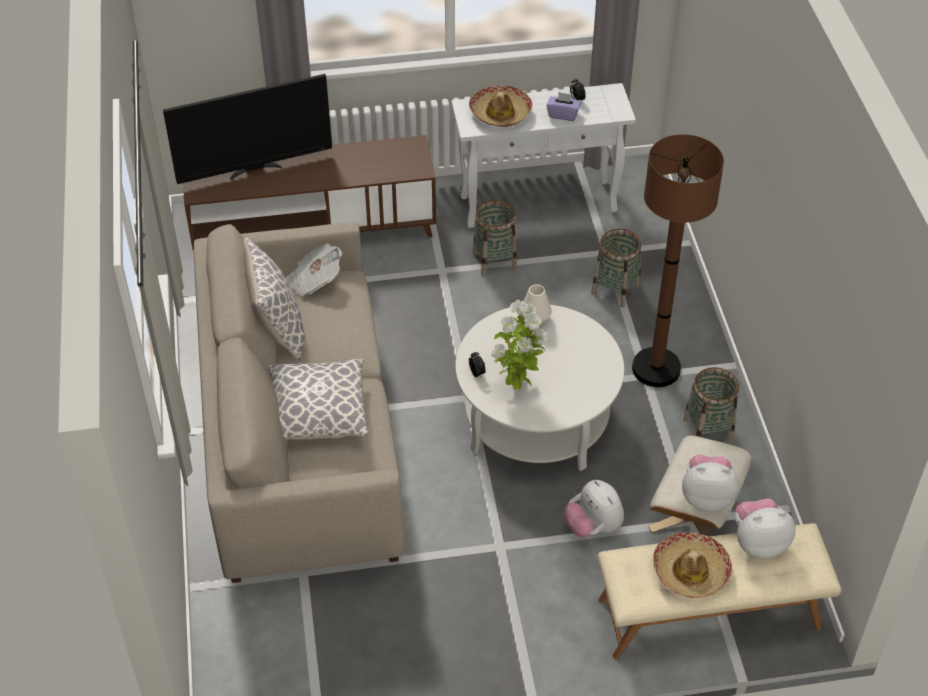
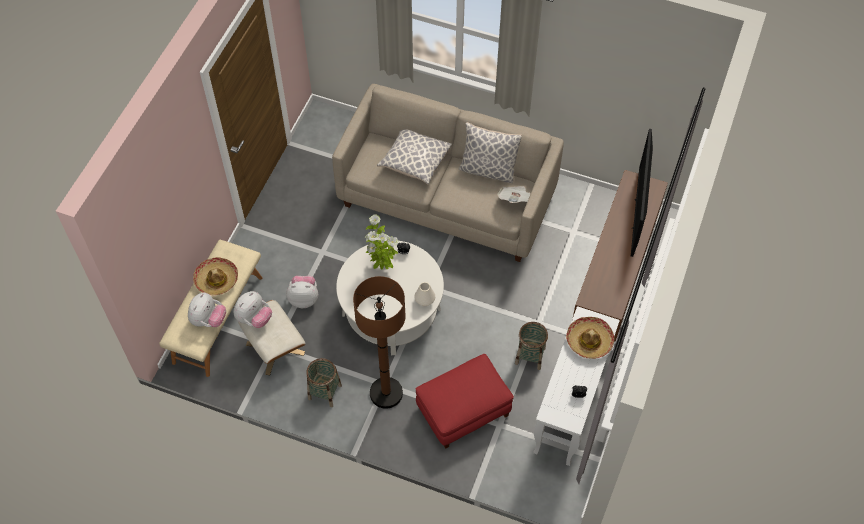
camera: 120 degrees right, 10 degrees up
(563, 114) = (566, 377): purple tissue box -> none
(615, 289) = (463, 410): basket -> red ottoman

